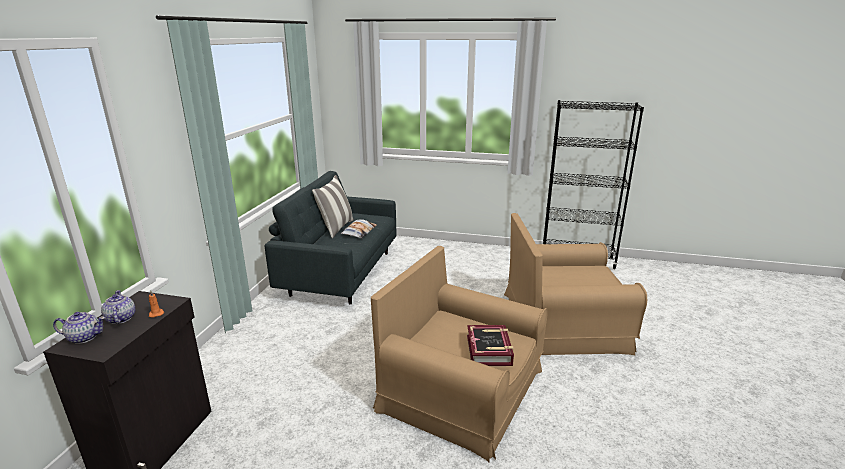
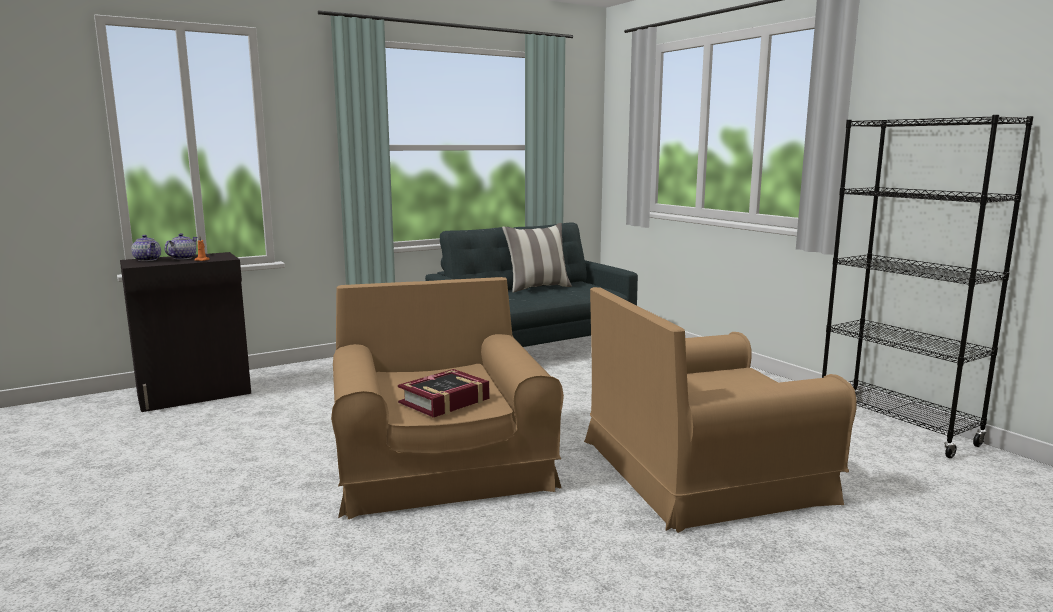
camera: 45 degrees right, 10 degrees down
(359, 232) = (552, 295): pillow -> none
(563, 322) = (701, 470): brown armchair -> brown armchair turned 60 degrees counterclockwise

